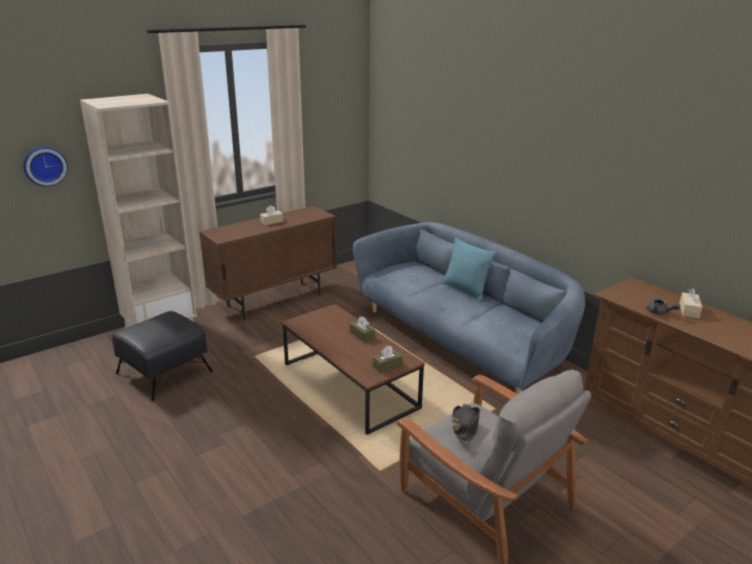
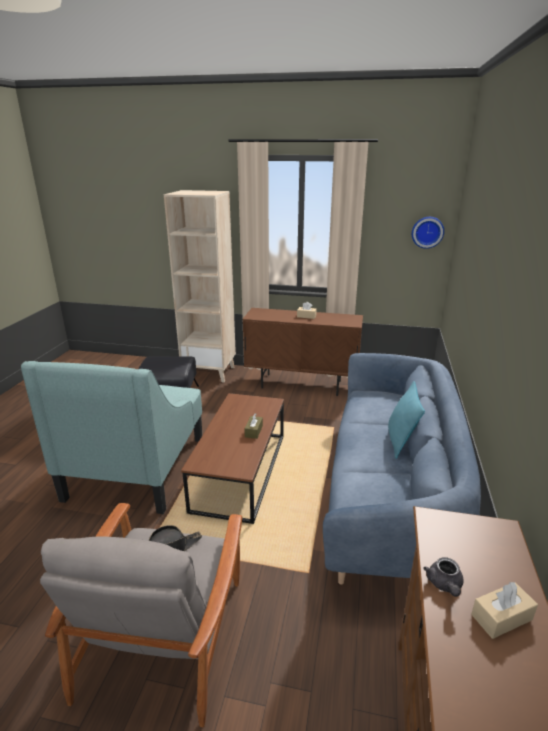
camera: 50 degrees right, 0 degrees up
(45, 165) = (158, 233): wall clock -> wall clock (427, 232)
(257, 437) = (137, 466): none -> turquoise armchair
(387, 366) = (223, 464): brown tissue box -> none

